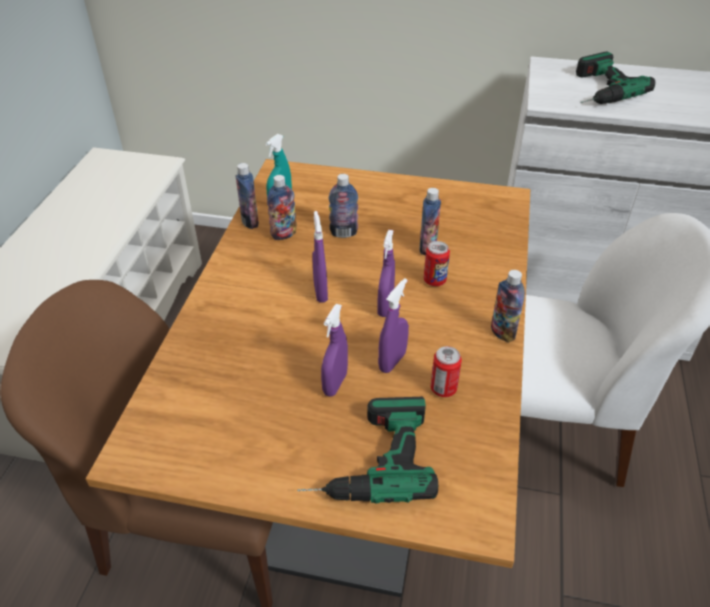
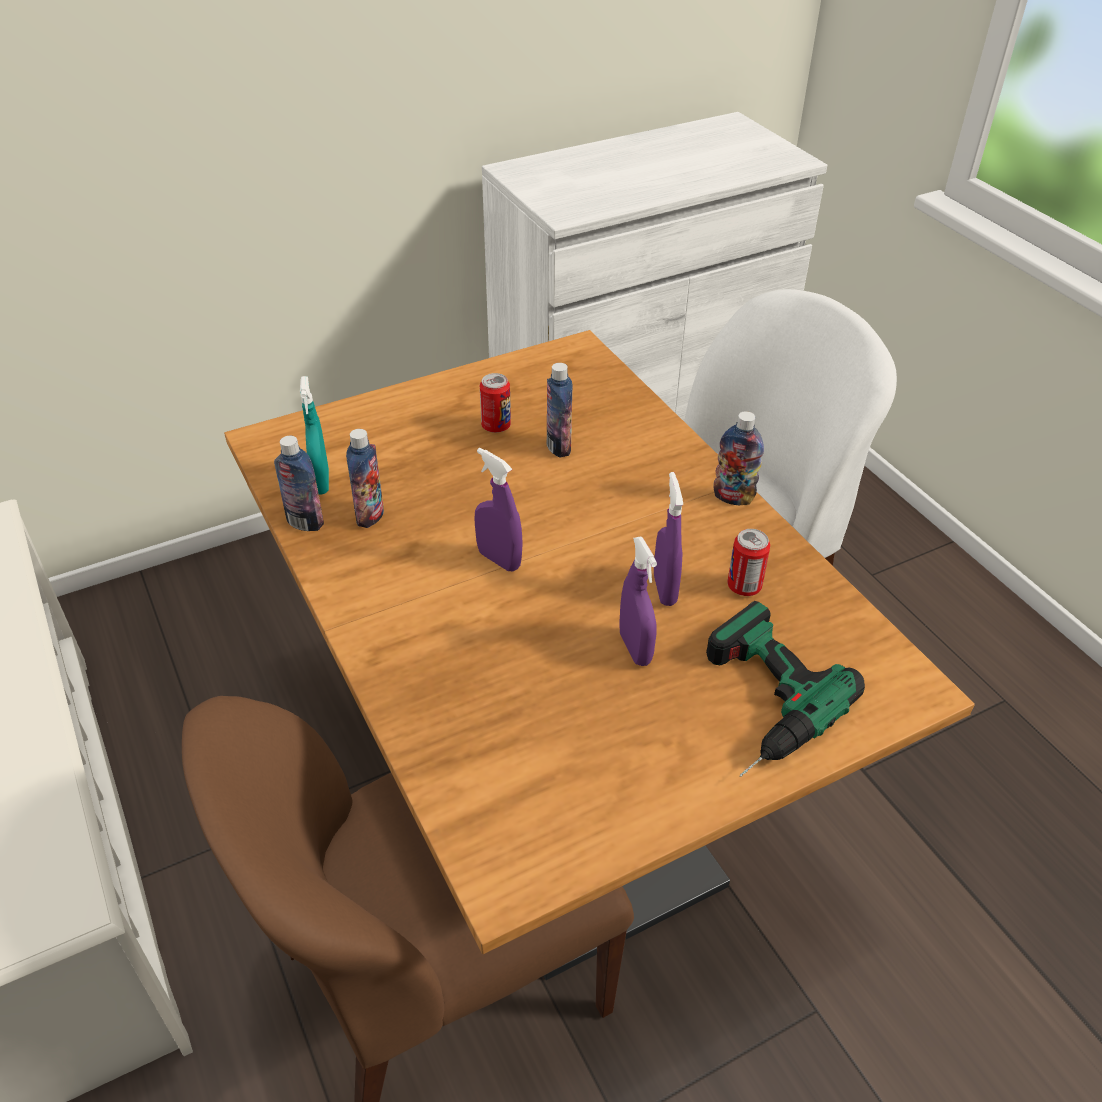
camera: 40 degrees left, 0 degrees up
(343, 233) = (443, 477): bottle -> none
(385, 307) = (589, 536): purple spray bottle -> none
(434, 280) = (607, 479): can -> can (496, 426)
(595, 89) = (597, 182): power drill -> none

